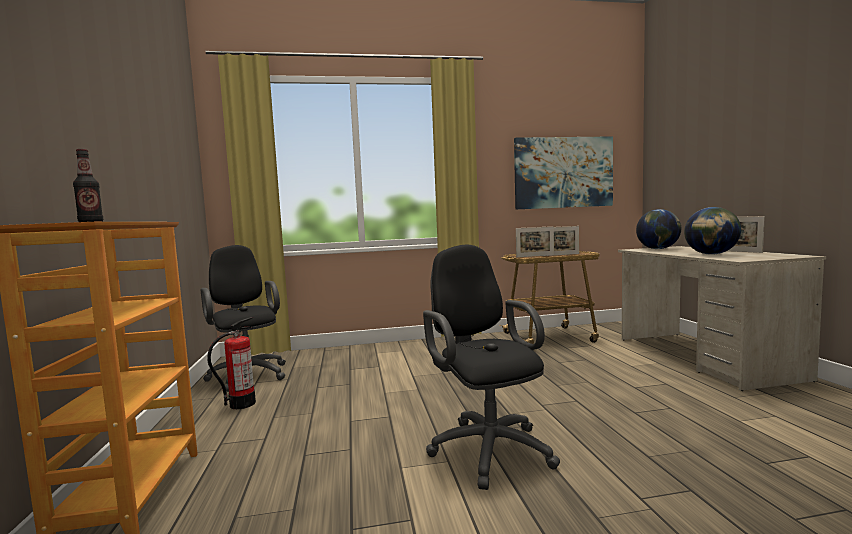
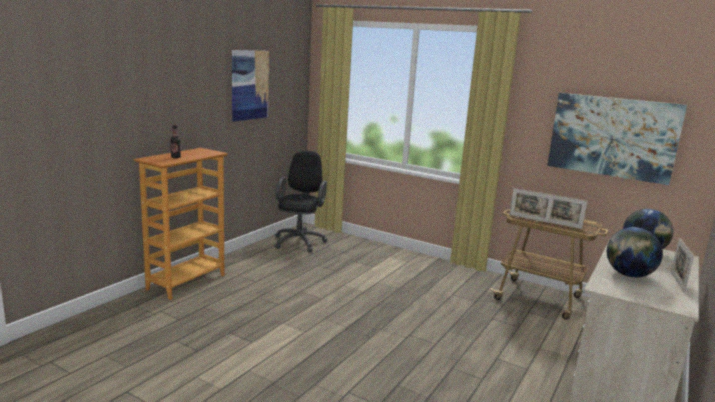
camera: 40 degrees right, 10 degrees up
(147, 137) = (249, 85): none -> picture
(242, 404) = (272, 258): fire extinguisher -> none
(487, 447) = (333, 336): black office chair -> none

